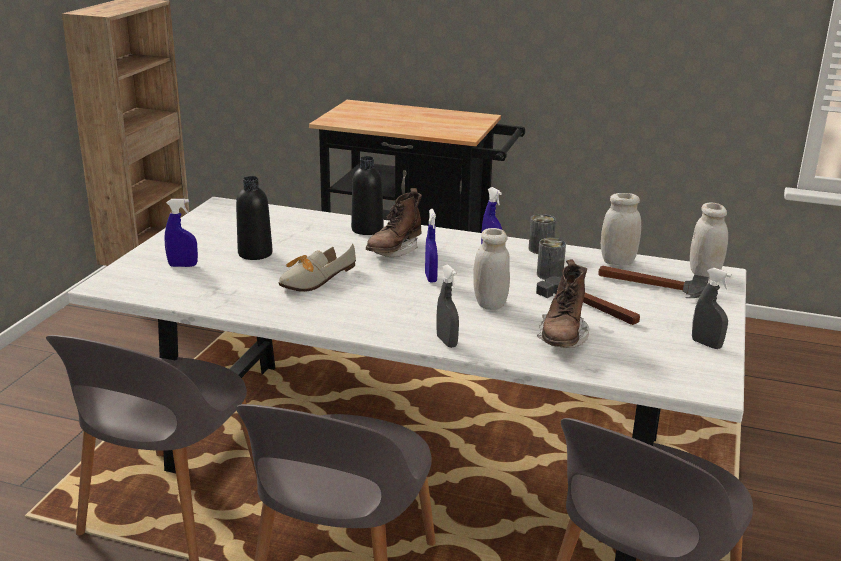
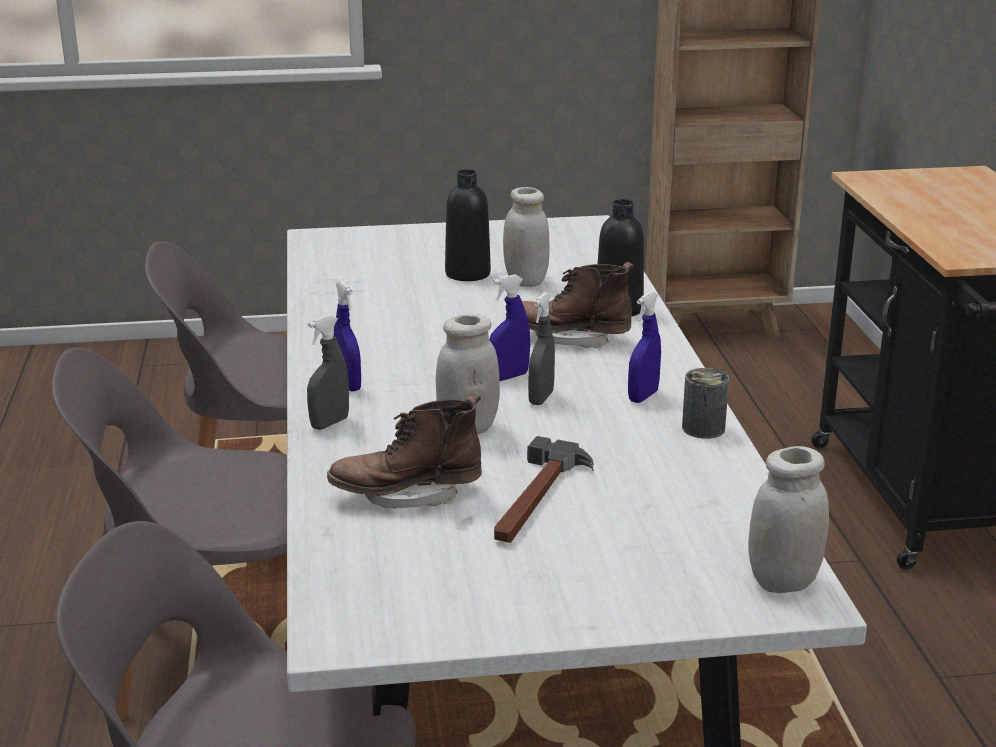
camera: 65 degrees right, 0 degrees up
(183, 265) = (396, 253): blue spray bottle -> blue spray bottle (348, 385)
(311, 281) = (424, 317): shoe -> none
(549, 275) = (613, 451): can -> none
(617, 261) = (734, 495): white jar -> white jar (526, 281)
(651, 285) = (670, 537): hammer -> none
(706, 344) = (489, 614): grey spray bottle -> grey spray bottle (541, 398)

